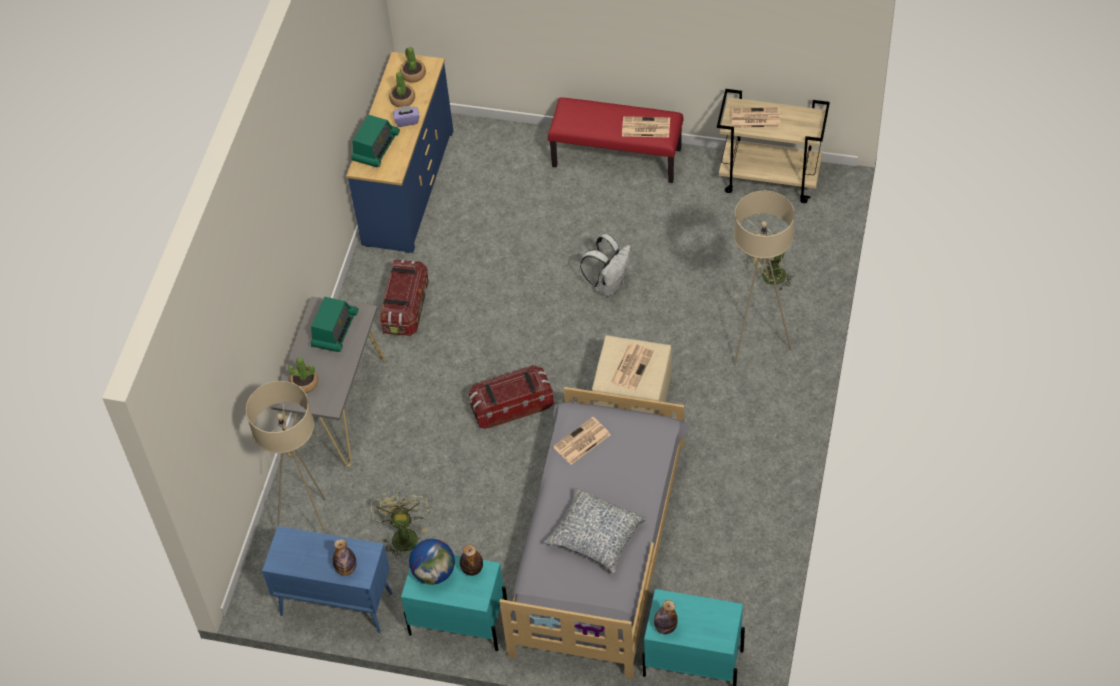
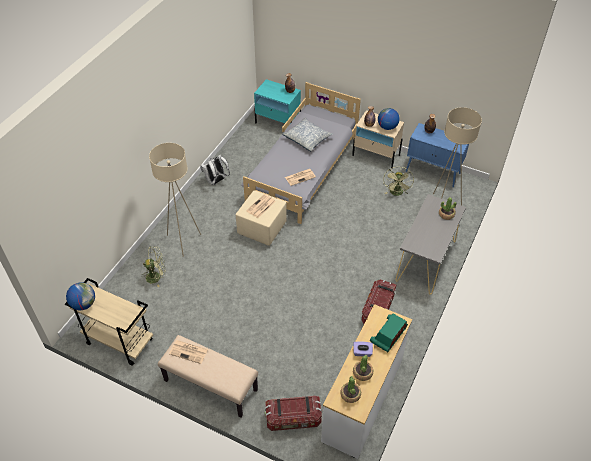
camera: 170 degrees left, 5 degrees down
(335, 330) = (427, 239): radio -> none
(408, 187) = (363, 400): blue dresser -> white dresser
(458, 622) = (376, 155): turquoise nightstand -> beige nightstand
(511, 406) = (328, 240): storage box -> storage box (293, 419)
(609, 284) = (250, 295): white backpack -> white backpack (216, 181)
(617, 157) = (210, 385): red bench -> beige bench
(755, 118) = (118, 311): newspaper -> none
(808, 117) = (83, 304): none -> globe

